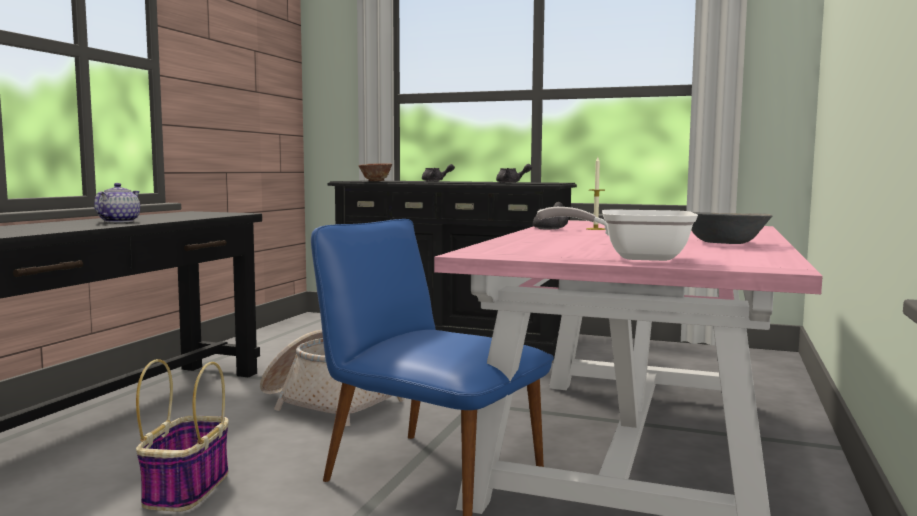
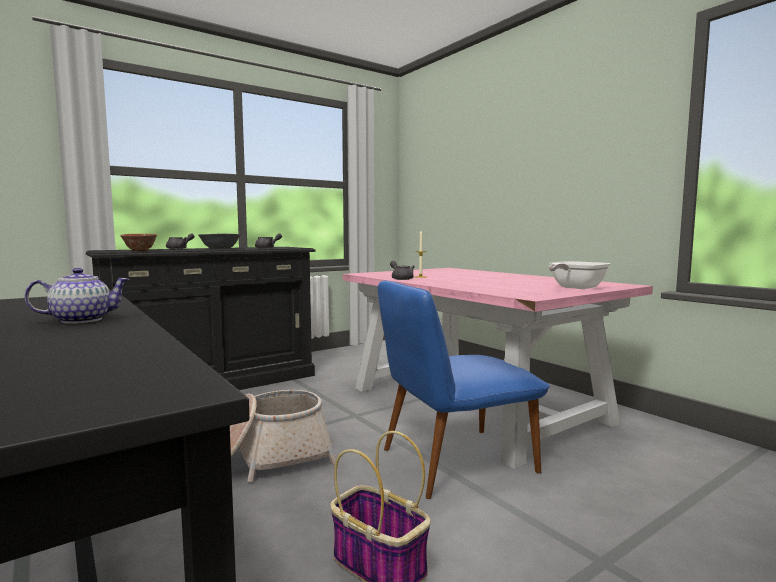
camera: 55 degrees left, 0 degrees up
(118, 221) = (81, 320): teapot -> teapot turned 105 degrees clockwise
(725, 243) = (524, 277): grey bowl -> grey bowl (220, 249)

